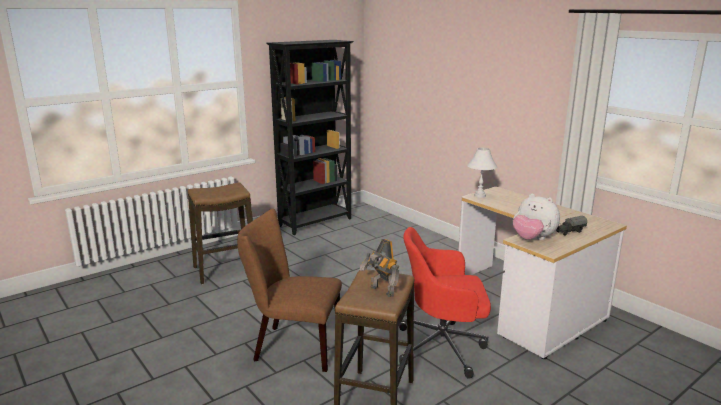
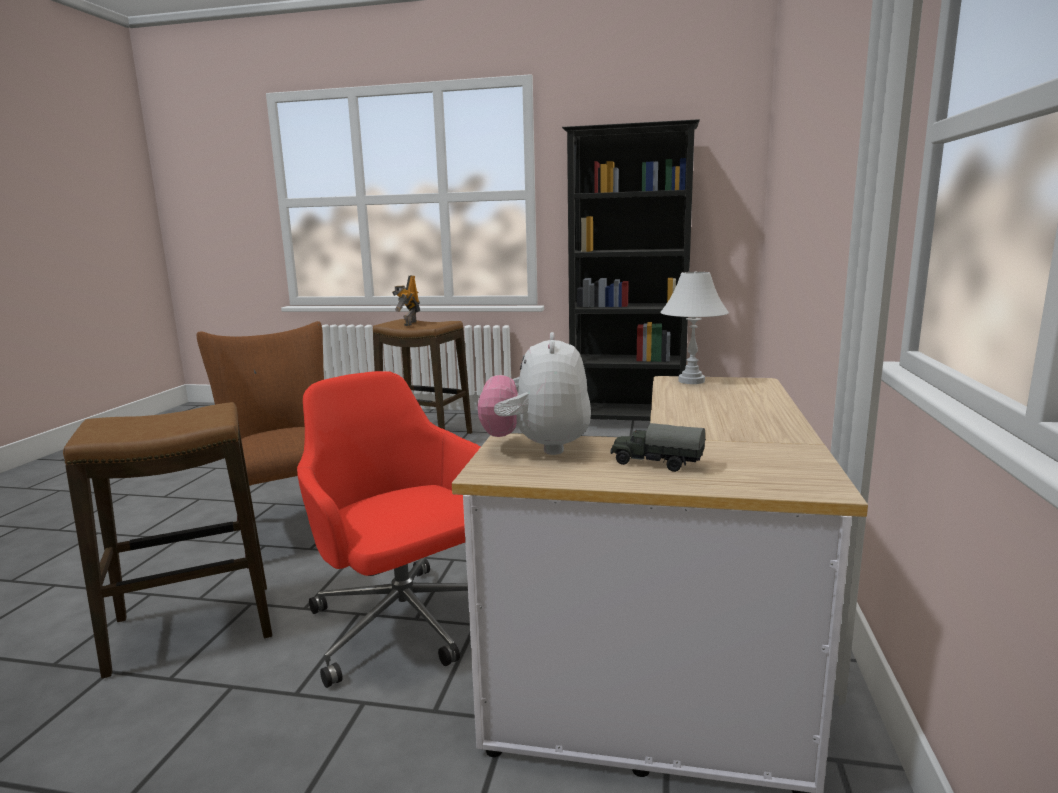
camera: 50 degrees right, 5 degrees down
(381, 291) = (151, 425): toy robot -> toy robot (409, 324)

